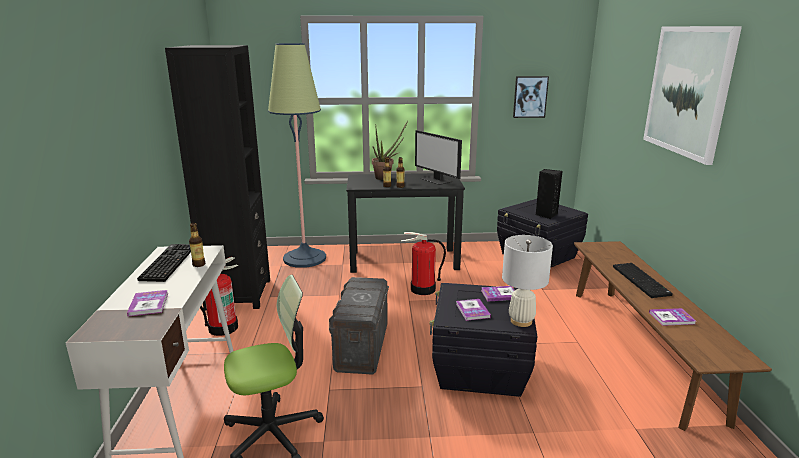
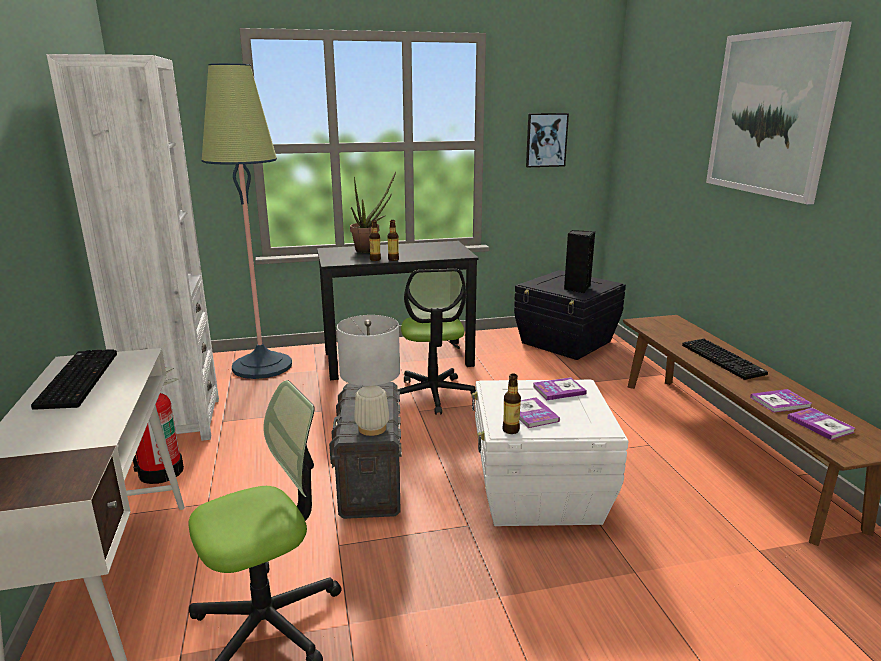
camera: 10 degrees left, 0 degrees up
(148, 304) = (58, 444): book -> book (820, 425)
(199, 264) = (130, 378): bottle -> bottle (510, 430)
(238, 294) = (175, 422): black bookcase -> white bookcase
(422, 289) = (433, 394): fire extinguisher -> office chair
(437, 180) = (438, 250): monitor -> none
(479, 369) = (538, 493): black storage box -> white storage box
(521, 321) = (600, 422): white table lamp -> white table lamp (372, 428)

